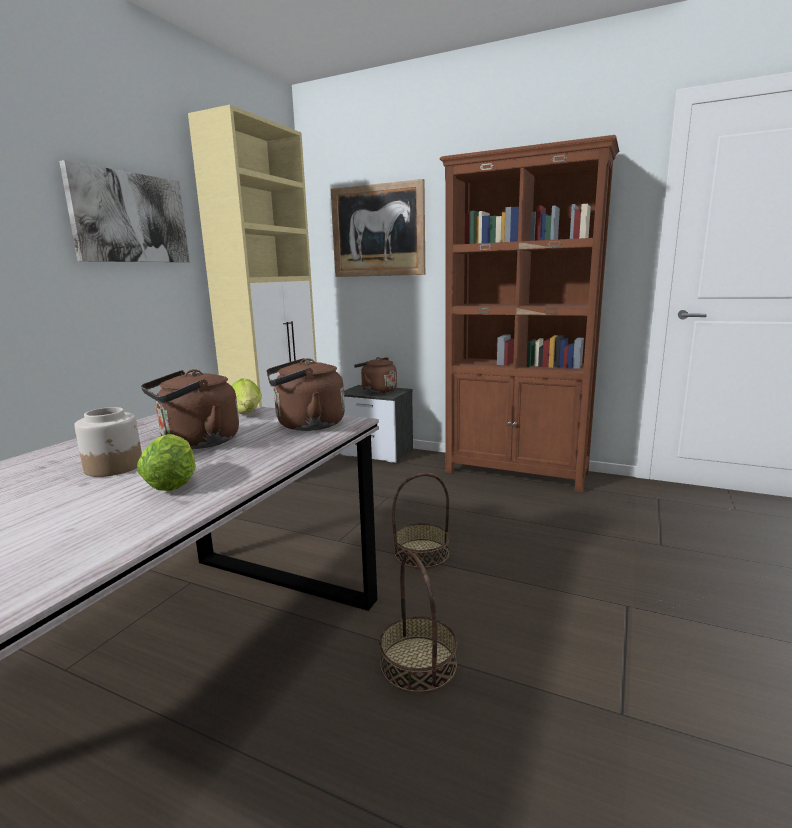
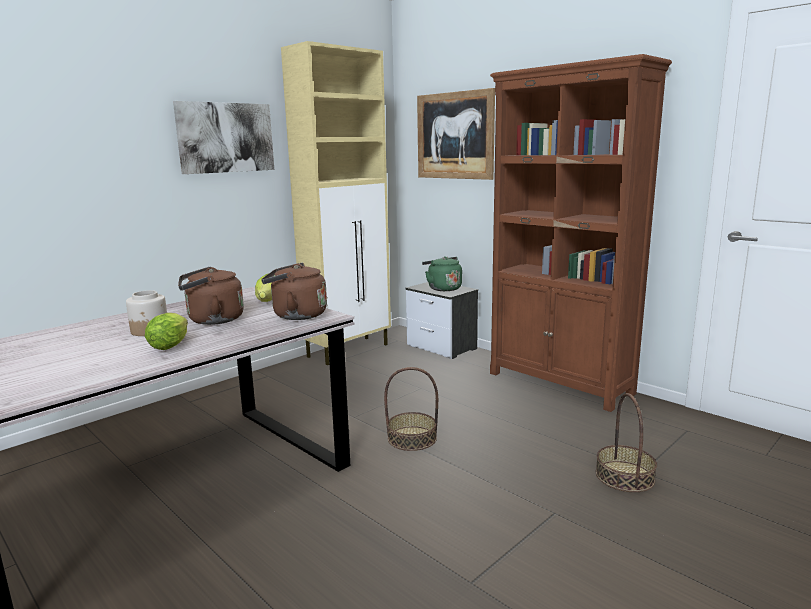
camera: 20 degrees right, 0 degrees up
(377, 391) = (443, 288): brown kettle -> green kettle
(418, 663) = (346, 514): basket -> basket (624, 476)

